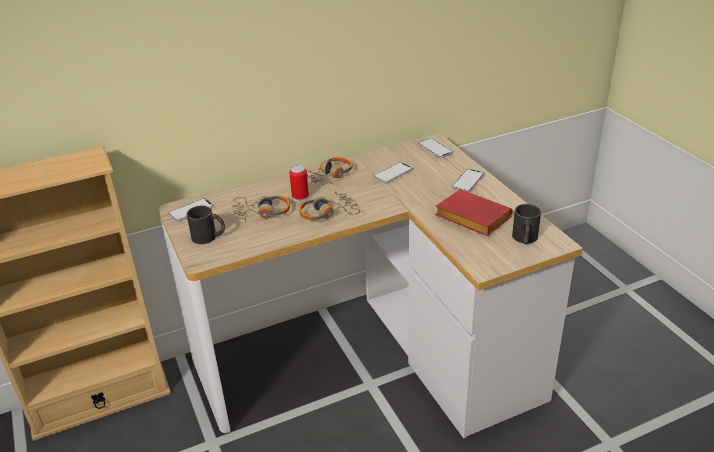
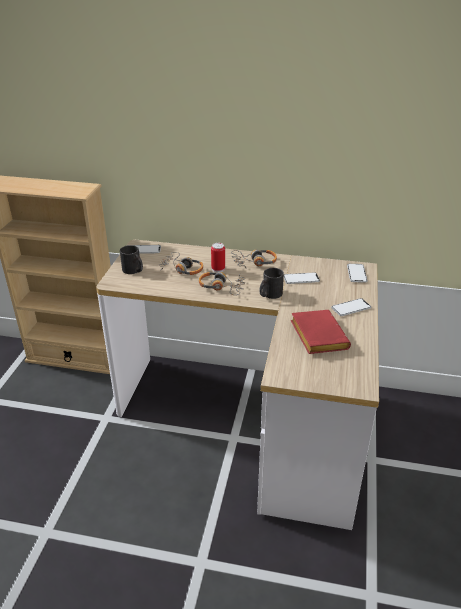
camera: 35 degrees right, 0 degrees up
(525, 239) = (338, 371): black mug -> black mug (269, 294)

